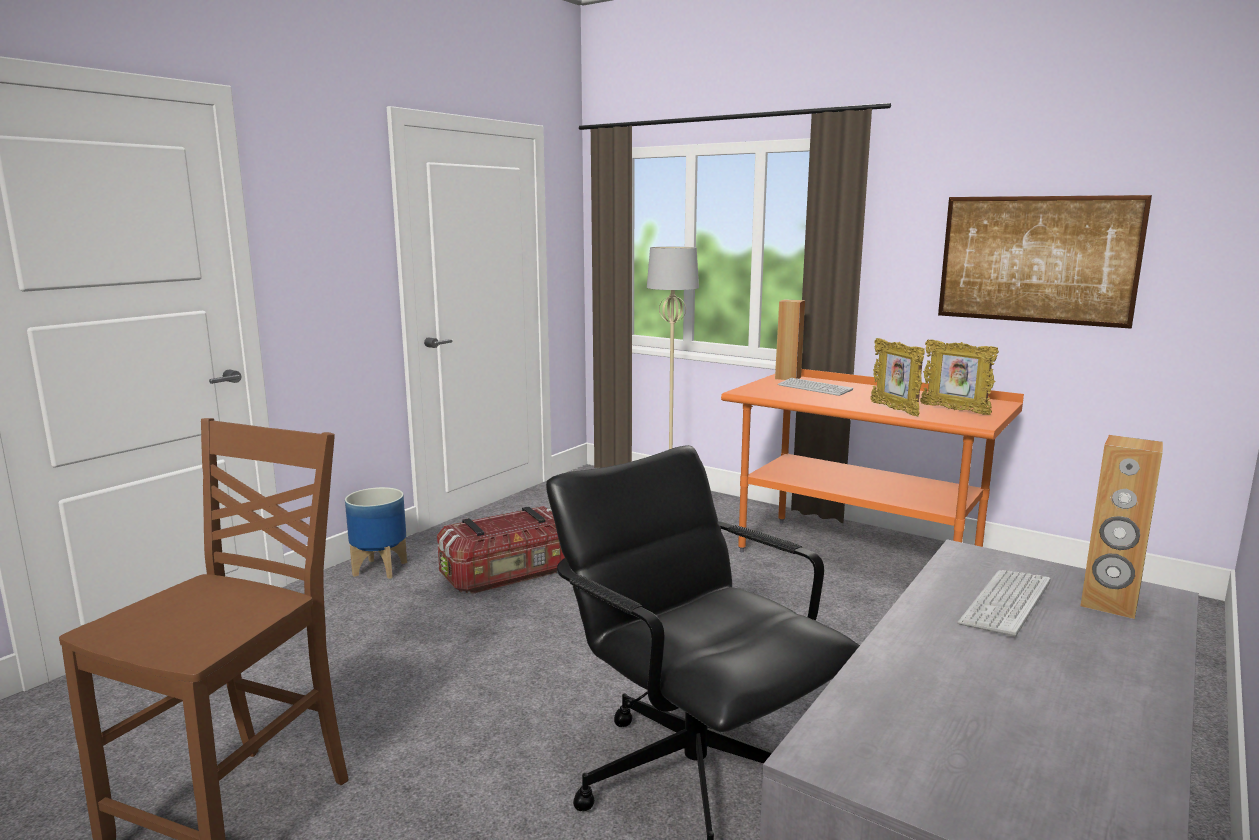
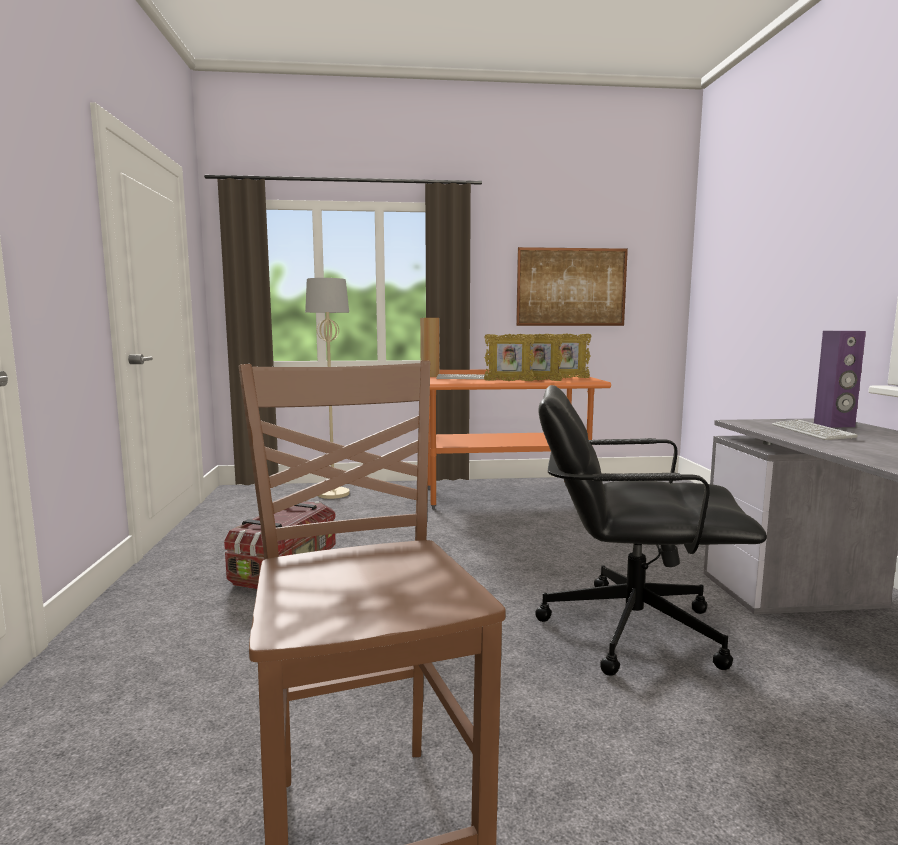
camera: 40 degrees left, 5 degrees down
(380, 569) = (145, 599): planter -> none
(847, 405) = (509, 381): none -> picture frame
(1109, 604) = (834, 425): brown speaker -> purple speaker

